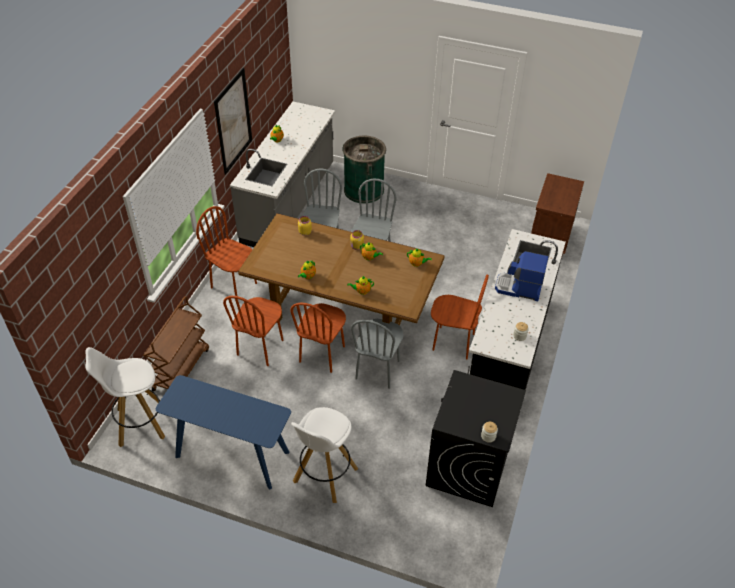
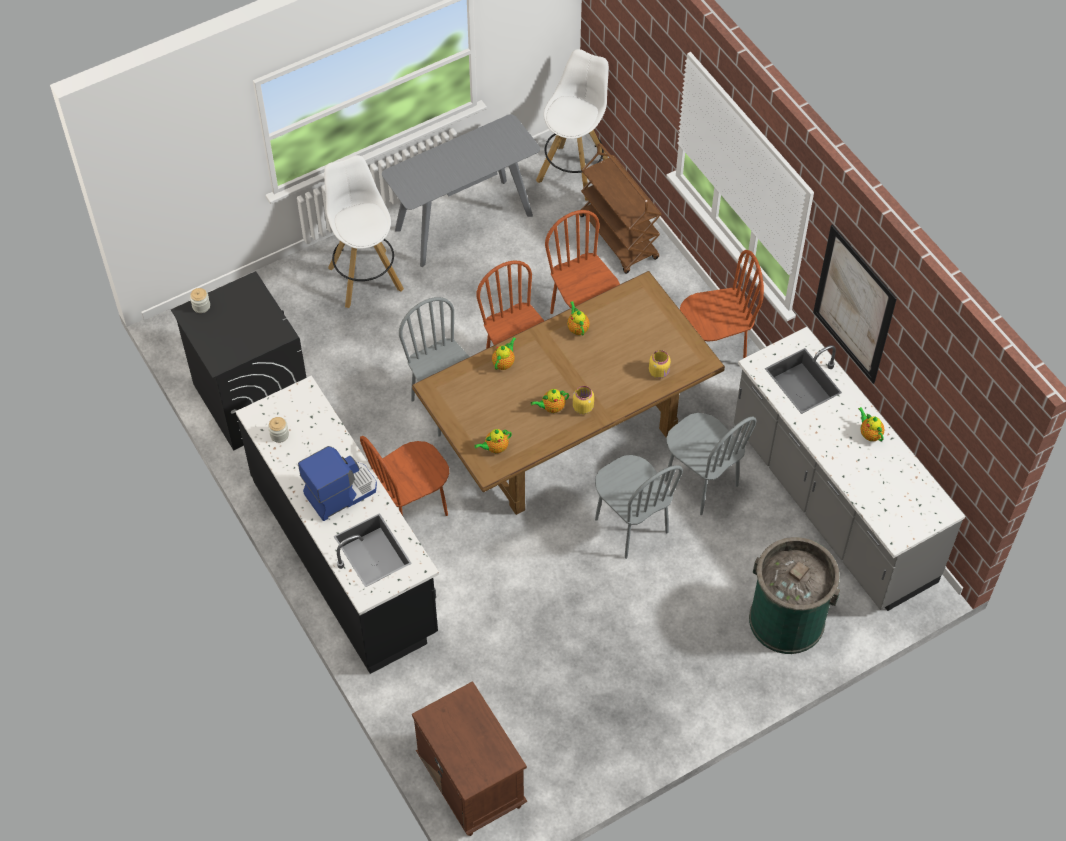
camera: 130 degrees right, 10 degrees up
(232, 454) = (463, 222): blue console table -> grey console table

